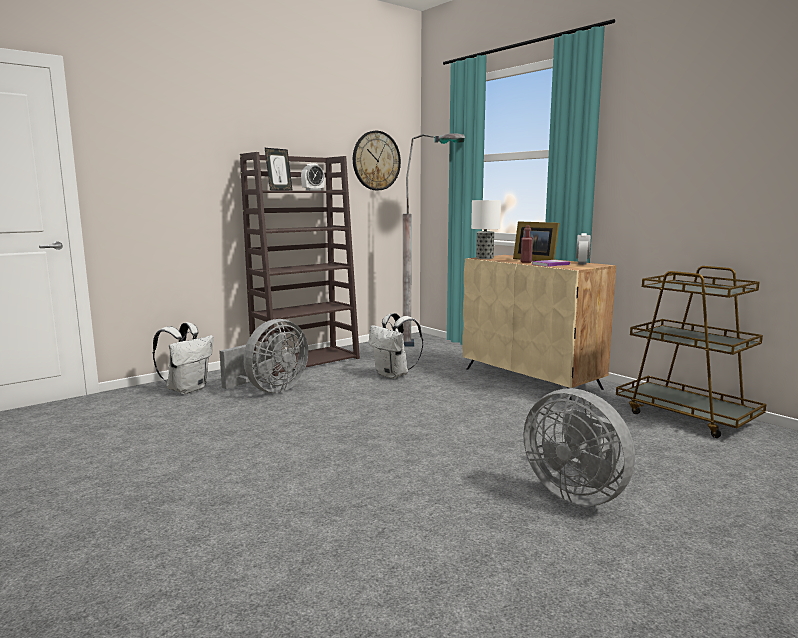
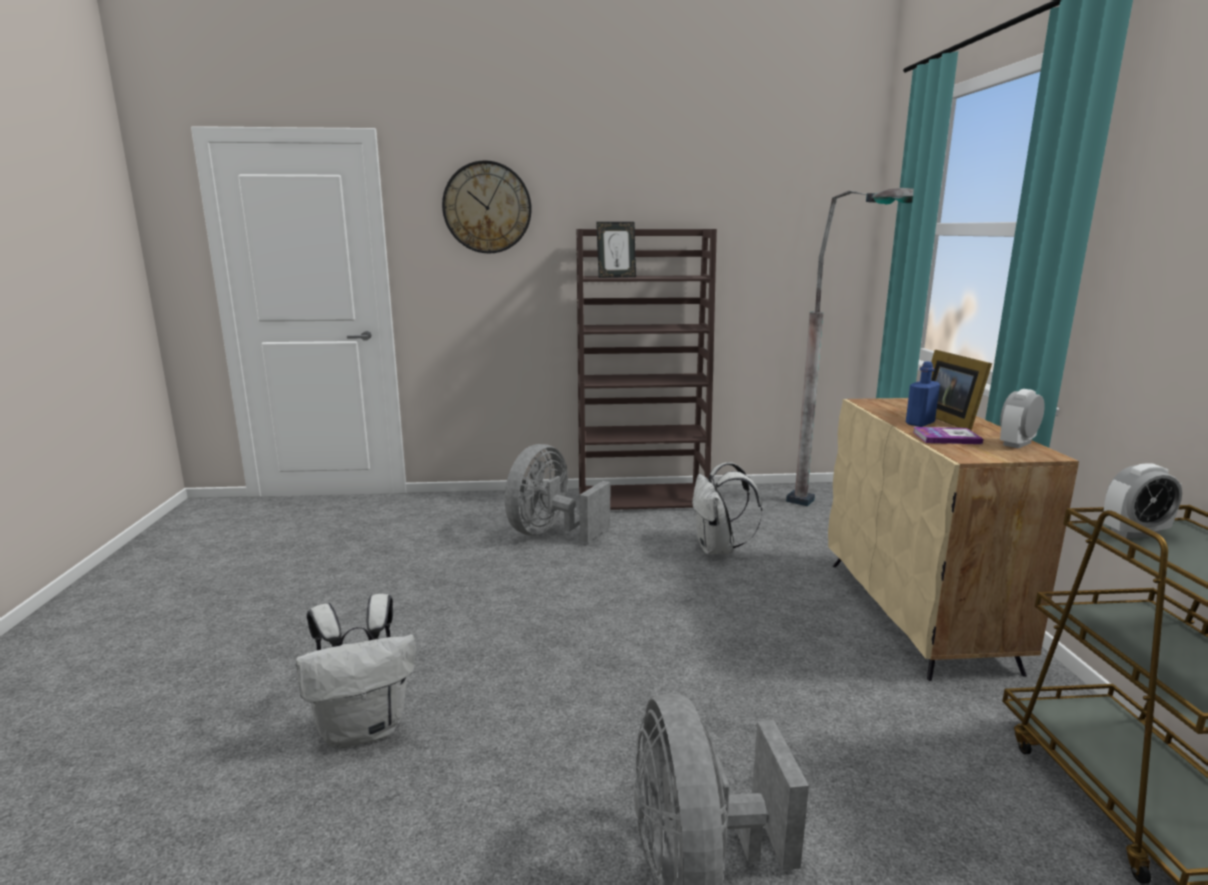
camera: 35 degrees right, 5 degrees up
(187, 389) = (478, 509): white backpack -> white backpack (364, 728)
(270, 390) = (551, 533): grey fan -> grey fan turned 135 degrees clockwise
(313, 190) = (666, 277): alarm clock -> alarm clock (1134, 533)
(376, 160) = (790, 230): wall clock -> wall clock (487, 207)
(484, 258) = (872, 403): table lamp -> none
(526, 262) = (920, 423): red bottle -> blue bottle

